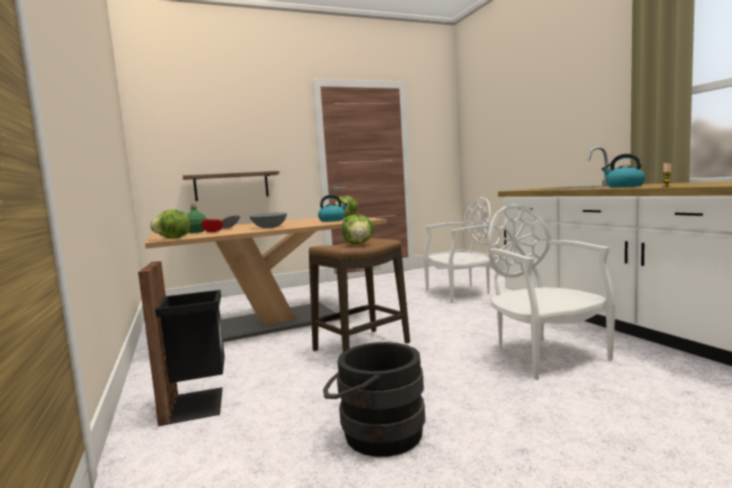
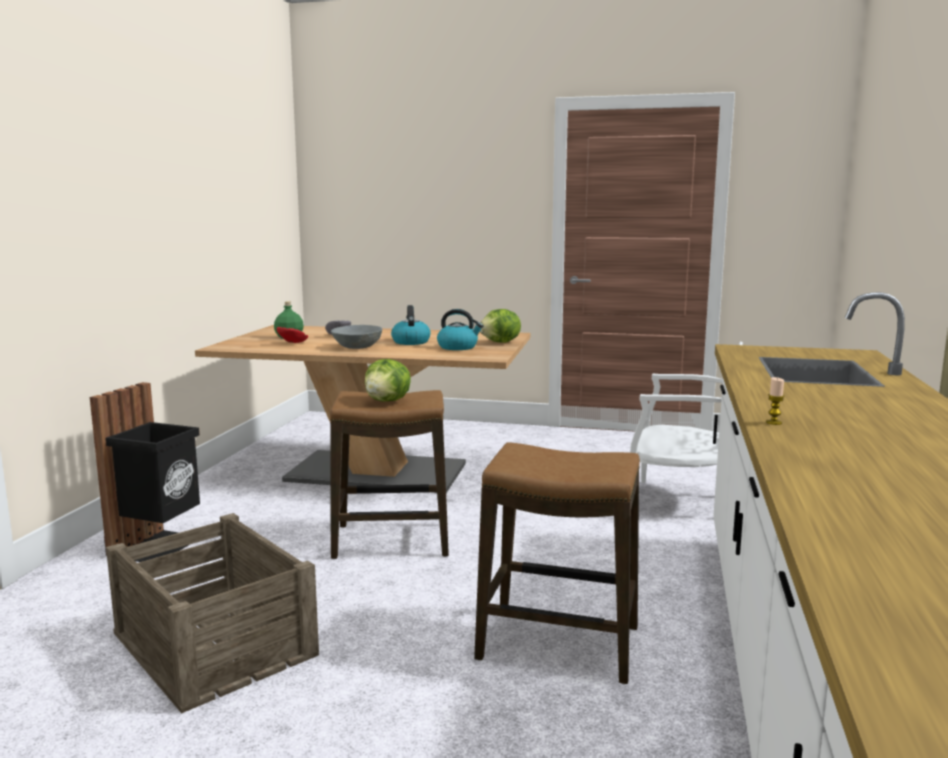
camera: 35 degrees right, 5 degrees up
(173, 238) = (232, 347): lettuce -> none
(231, 186) = (419, 263): shelf -> none
(375, 433) = (215, 643): black bucket -> crate
(545, 355) = (559, 643): white chair -> stool
(624, 186) = (810, 395): kettle -> kettle (410, 342)

